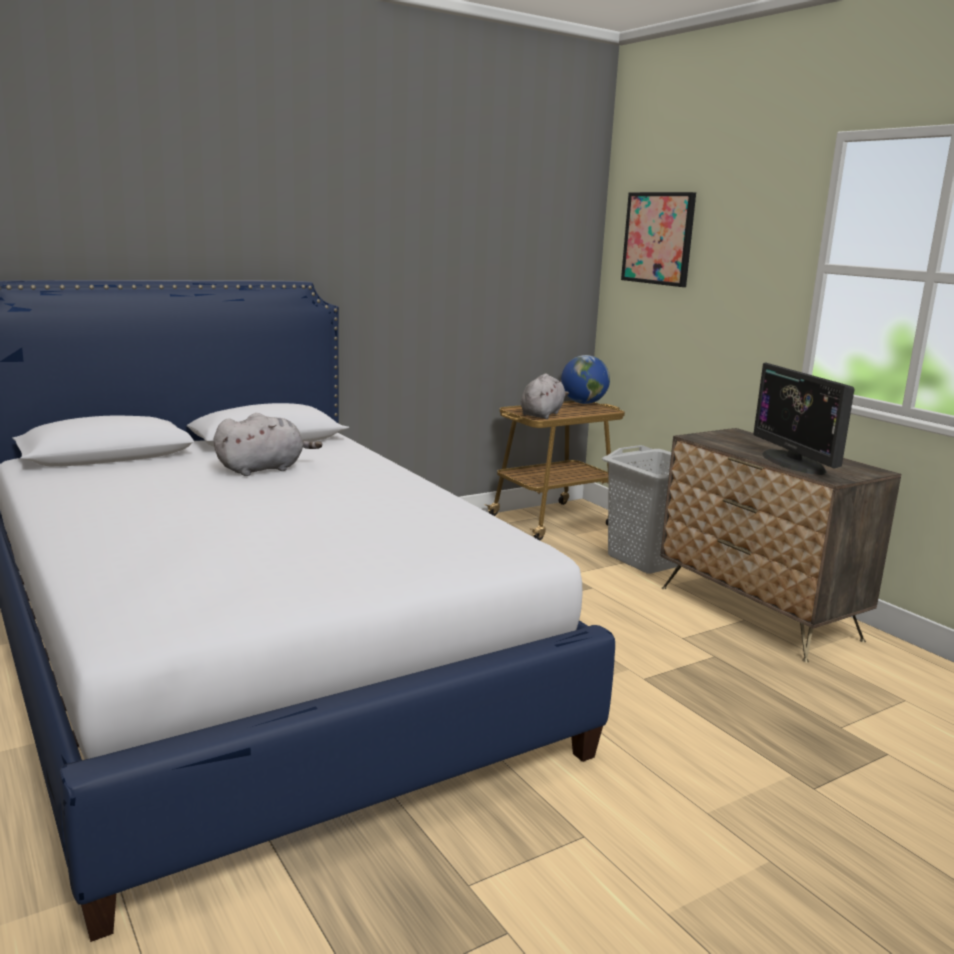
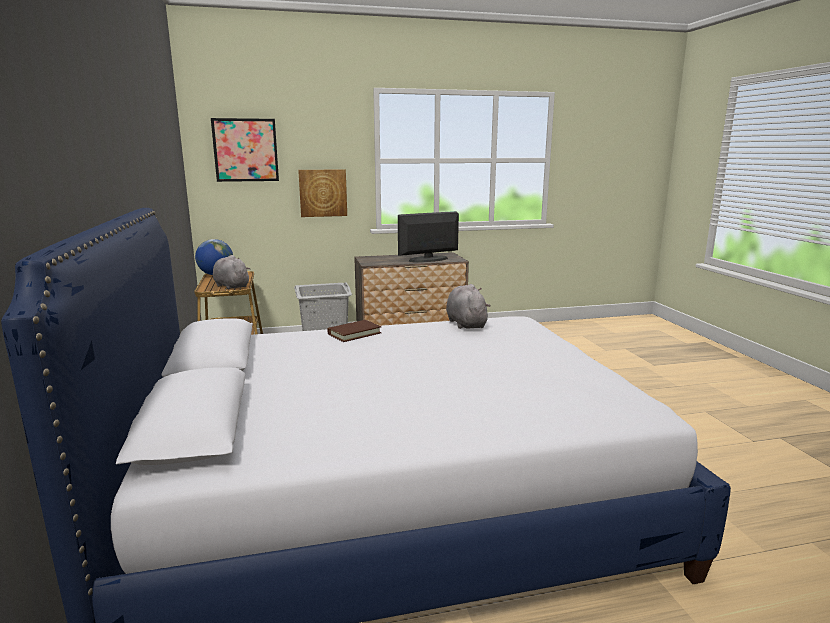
camera: 70 degrees left, 0 degrees up
(264, 469) = (314, 364): grey plush toy -> grey plush toy (465, 323)
(378, 473) = (354, 333): none -> brown book
(735, 314) = (323, 193): none -> picture
(794, 462) = (428, 259): monitor -> monitor turned 150 degrees clockwise

